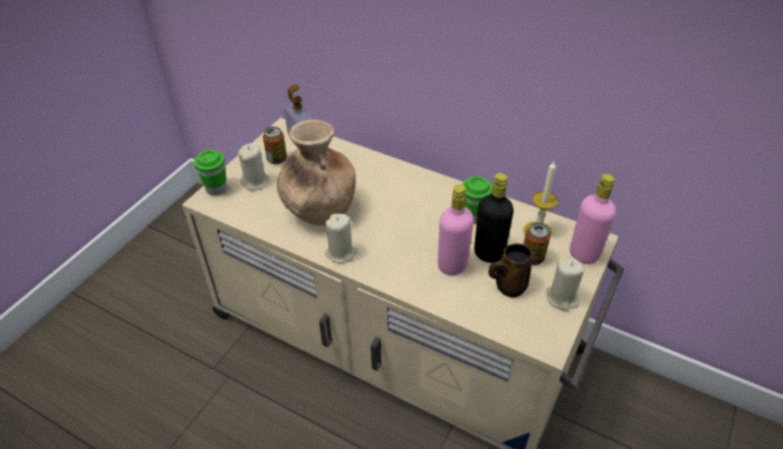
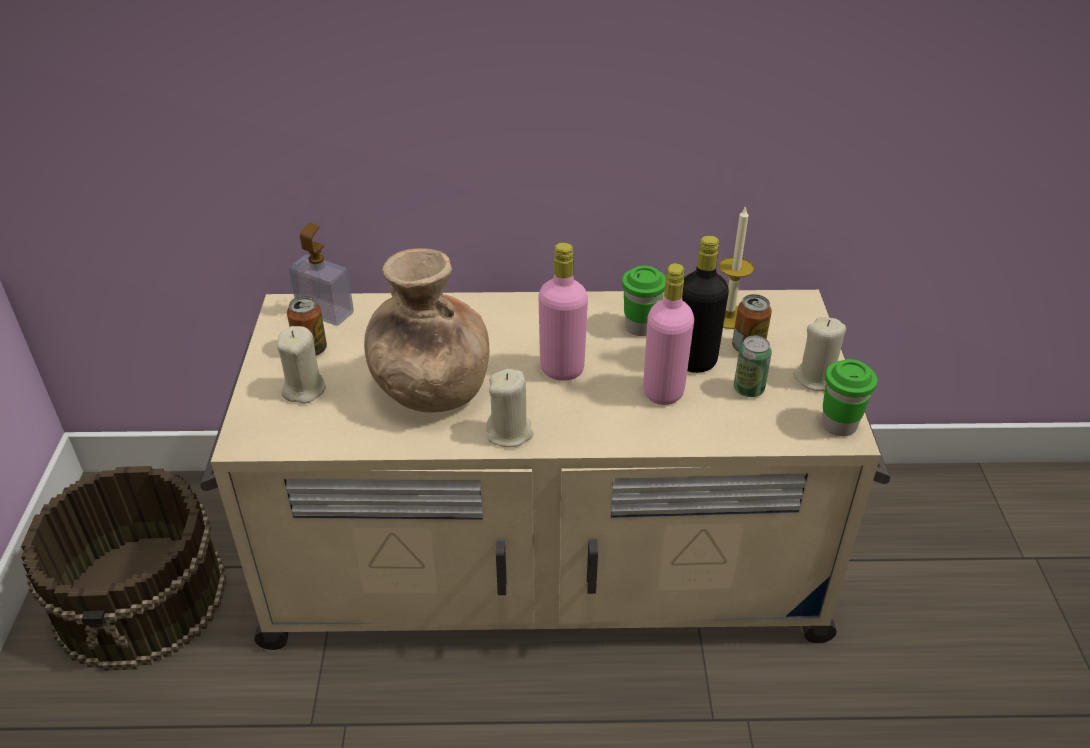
camera: 30 degrees left, 5 degrees down
(181, 262) = (143, 598): none -> brown bucket
(216, 189) = (250, 420): green cup -> green cup (839, 425)
(508, 286) = (748, 389): brown mug -> can
(584, 254) = (799, 322): pink bottle -> pink bottle (562, 369)

